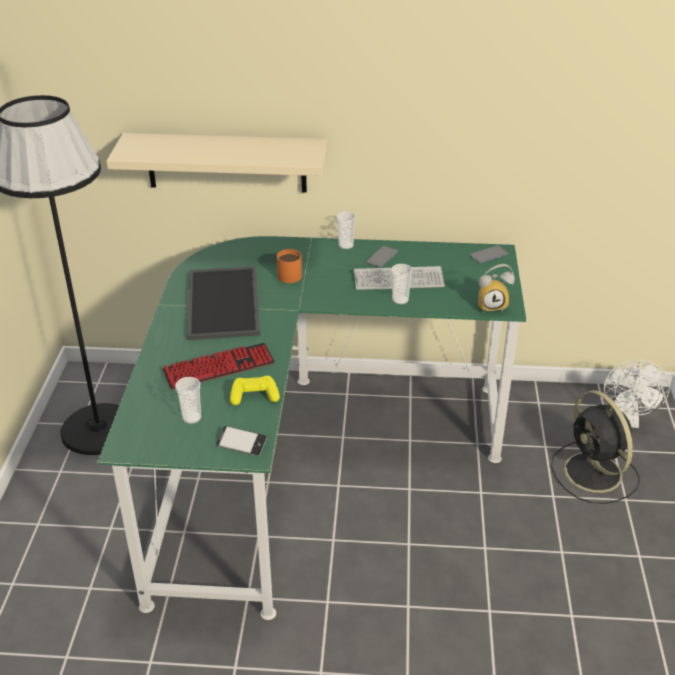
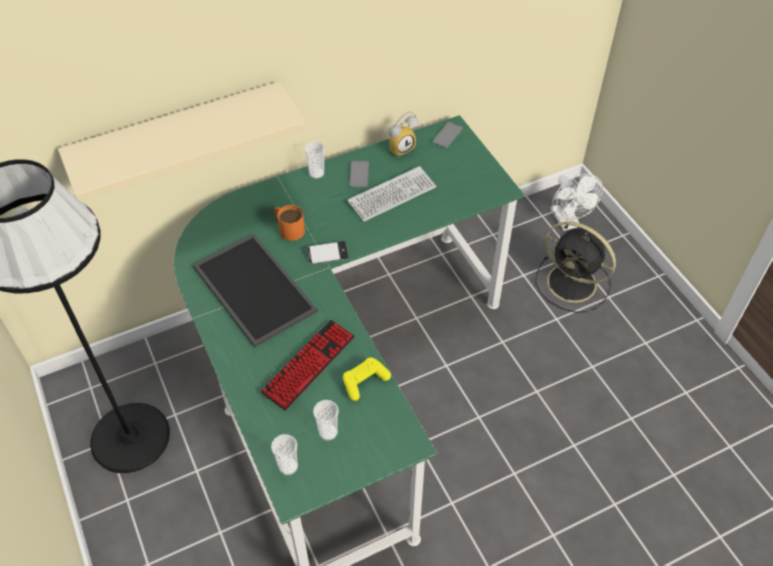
camera: 30 degrees left, 15 degrees up
(242, 444) = (393, 438): phone -> phone (327, 255)
(400, 300) = (410, 218): cup -> cup (288, 466)
(492, 305) = (488, 191): alarm clock -> alarm clock (400, 147)

